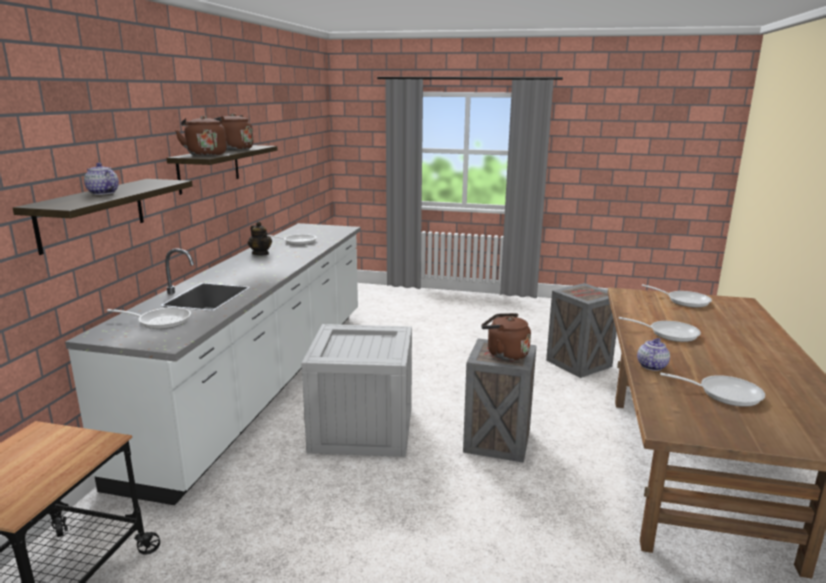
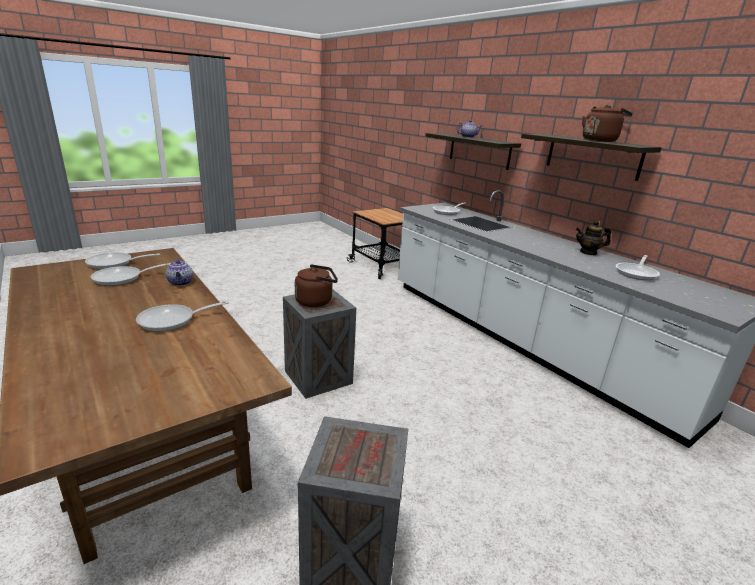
camera: 130 degrees right, 5 degrees up
(206, 154) = (555, 136): brown kettle -> none
(363, 429) = (404, 343): crate -> none
(684, 301) = (157, 398): frying pan -> frying pan (114, 263)

